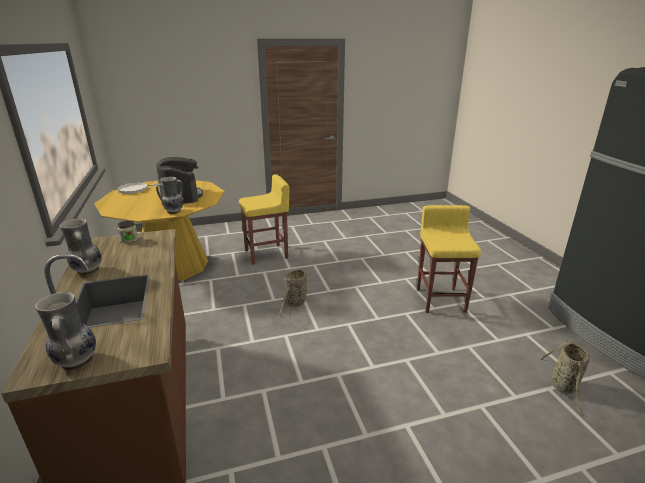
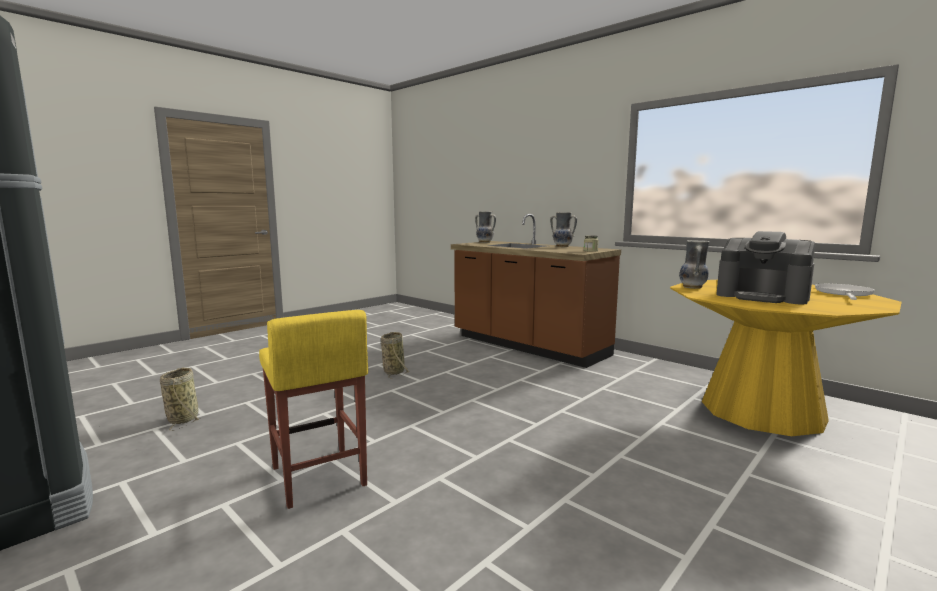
camera: 150 degrees right, 15 degrees down
(267, 254) = (706, 469): yellow stool -> none
(295, 303) = (529, 413): basket -> basket (394, 371)

